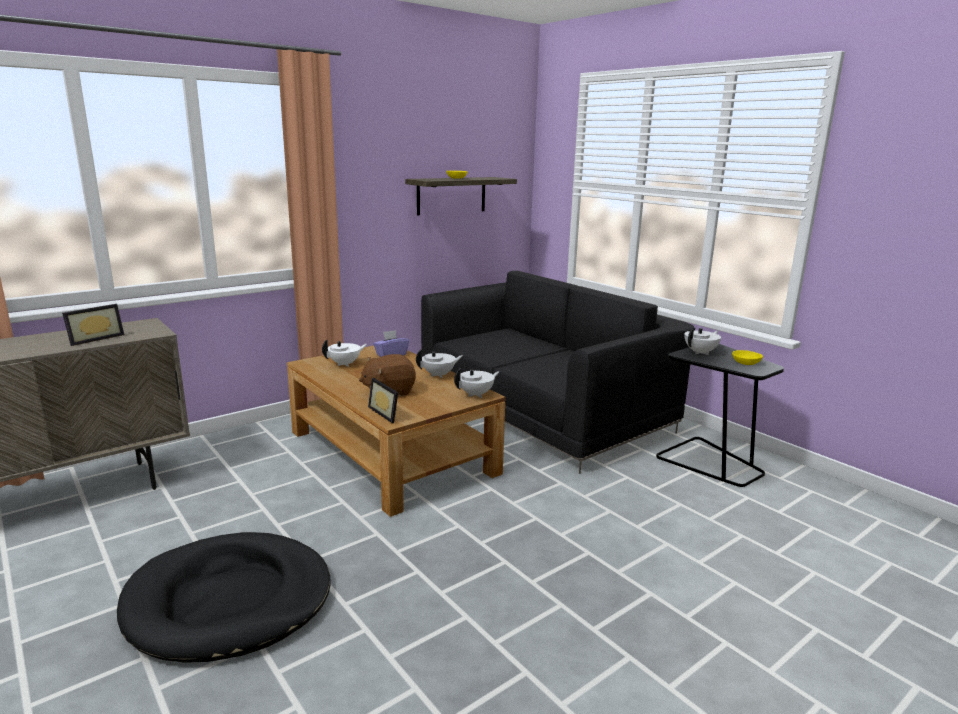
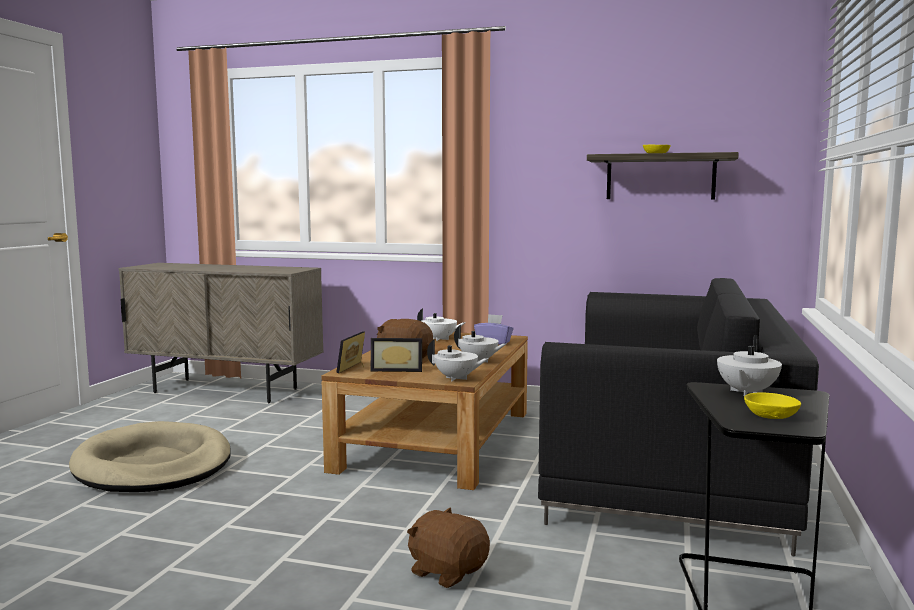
camera: 55 degrees right, 10 degrees down
(94, 338) = (253, 269): picture frame -> picture frame (397, 369)
(229, 601) = (153, 465): black dog bed -> beige dog bed
(611, 526) = (447, 571): none -> brown plush toy
(700, 352) = (746, 392): white teapot -> white teapot turned 105 degrees clockwise

